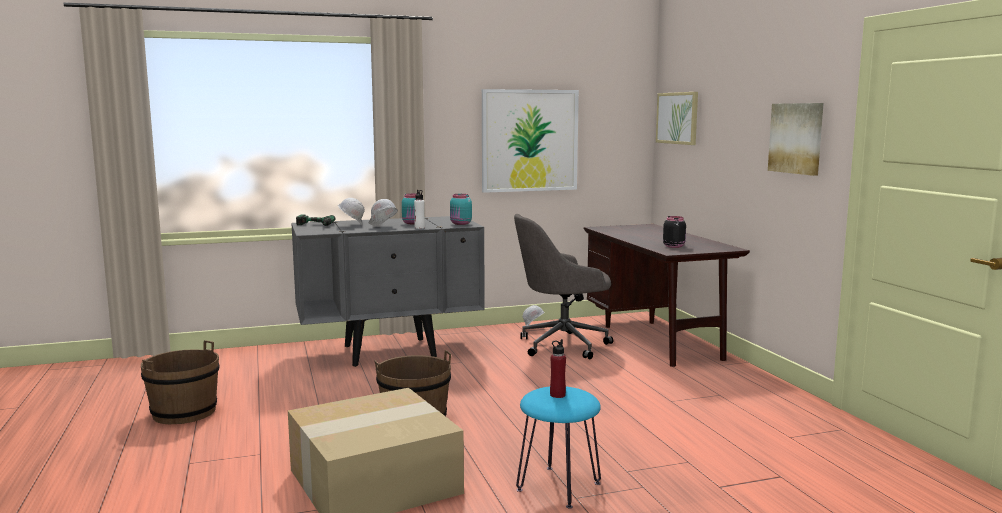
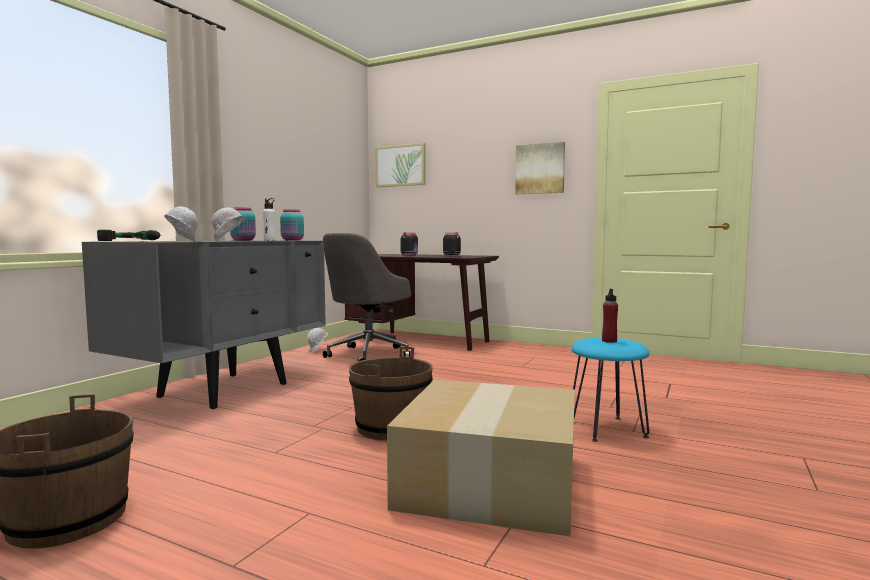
camera: 45 degrees left, 5 degrees down
(529, 140) = (295, 174): picture -> none
(637, 238) = (409, 256): none -> black jar

